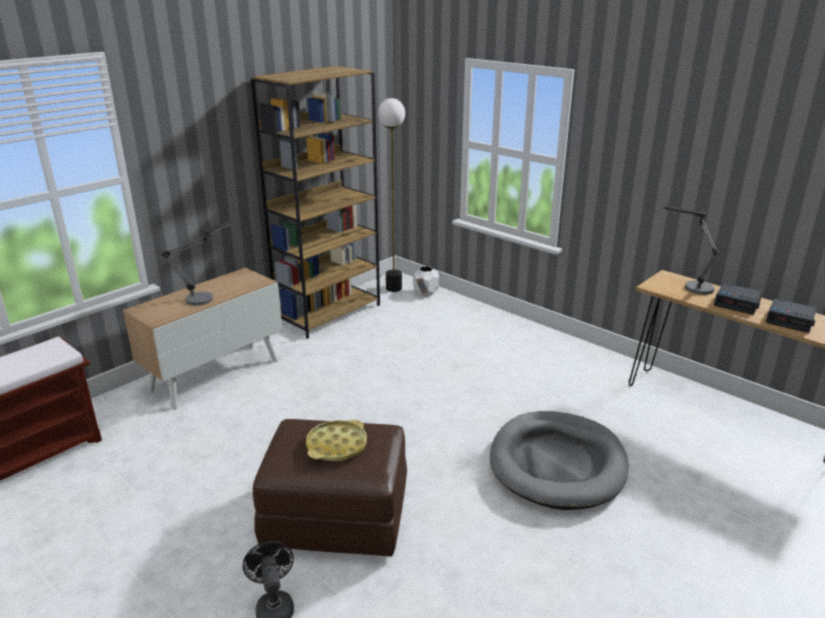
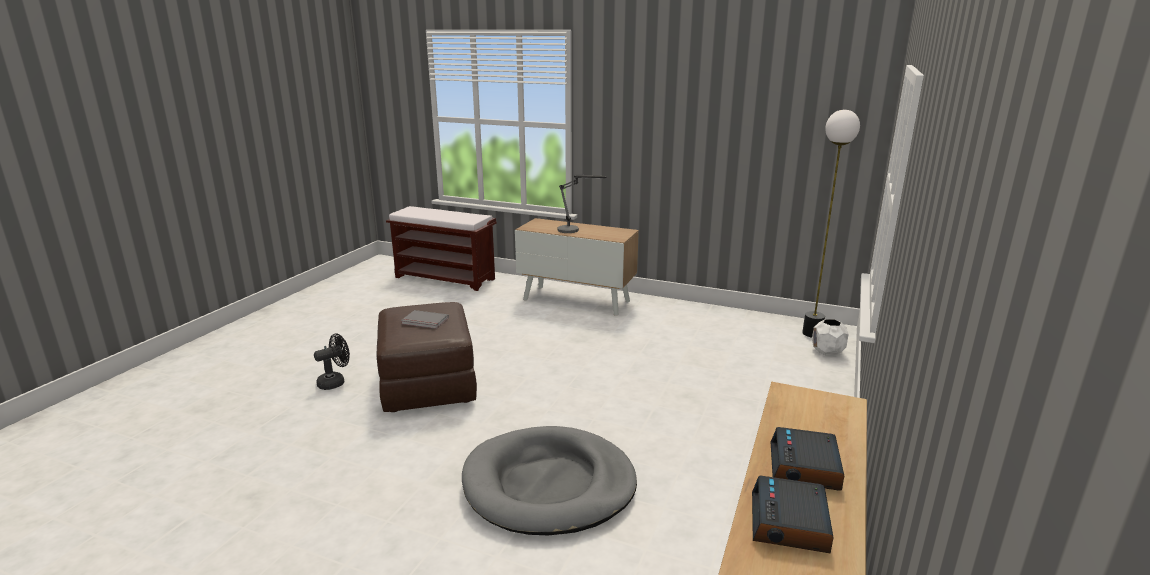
camera: 70 degrees right, 5 degrees down
(328, 313) = (719, 316): brown bookcase -> none
(337, 445) = (424, 321): yellow tray -> grey book
(690, 286) = (827, 424): table lamp -> none

